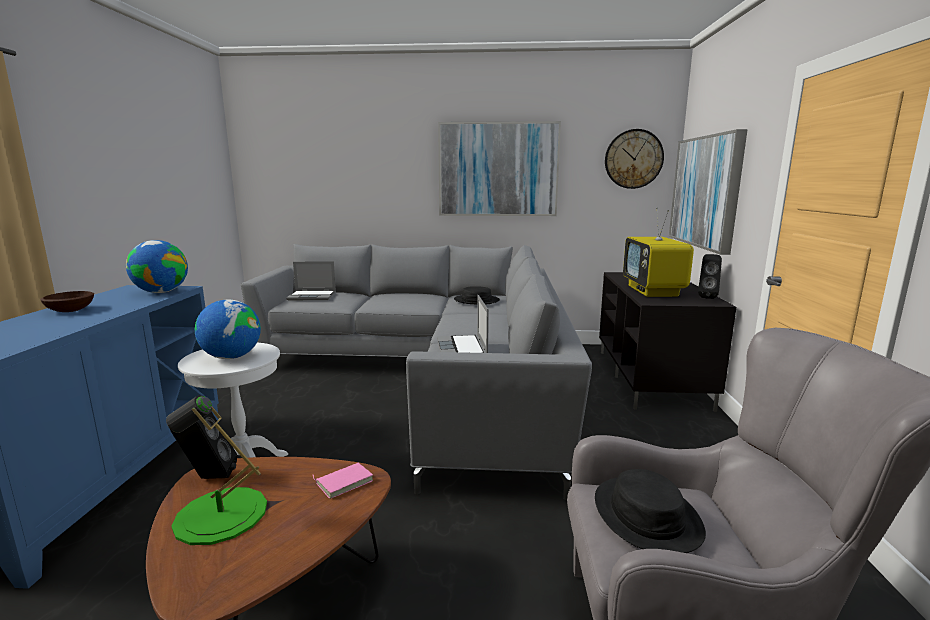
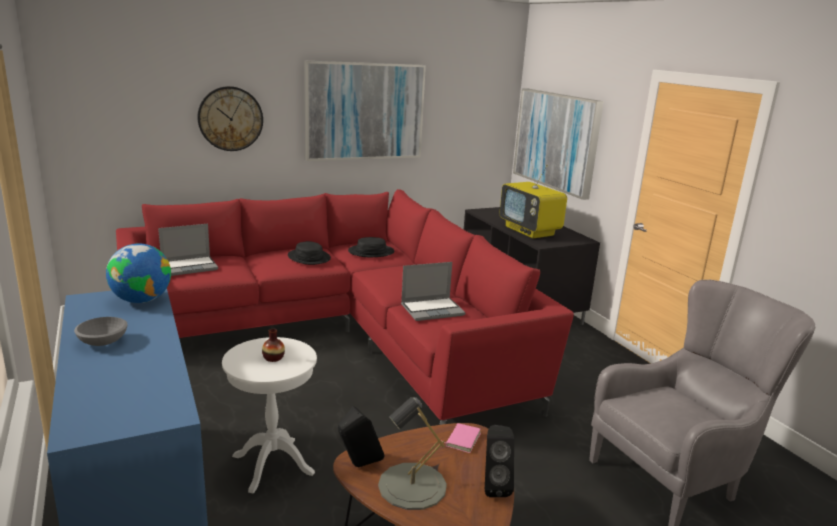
camera: 30 degrees left, 5 degrees up
(71, 310) = (103, 341): brown bowl -> grey bowl
(220, 515) = (412, 486): green table lamp -> grey table lamp
(231, 357) = (273, 358): globe -> vase
(434, 379) = (344, 336): grey sofa -> red sofa
(462, 348) = (432, 310): laptop -> laptop turned 75 degrees counterclockwise
(633, 159) = (483, 101): wall clock -> wall clock (230, 119)
(647, 515) = (664, 407): black hat -> black hat (309, 257)
(707, 297) = (572, 234): black speaker -> black speaker (493, 486)

